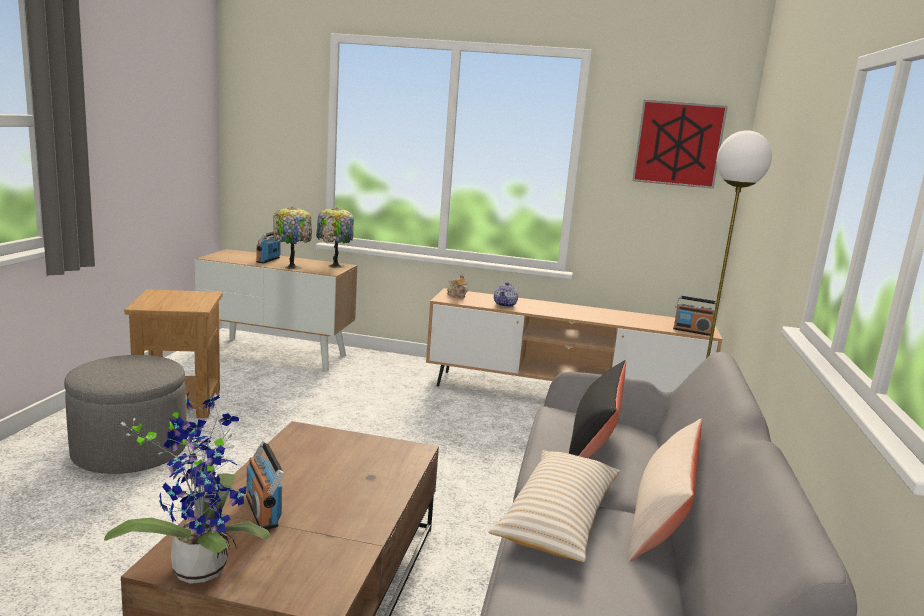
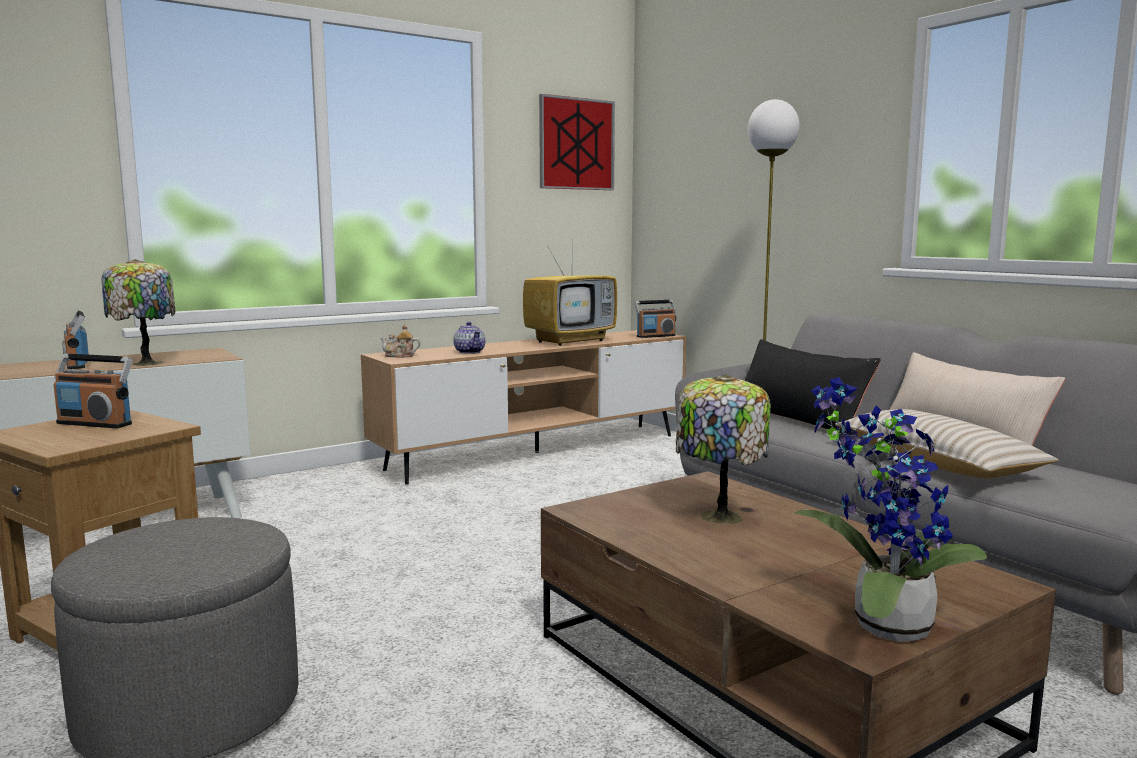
camera: 45 degrees left, 5 degrees down
(263, 511) = (773, 569): radio -> radio (95, 424)
(334, 266) = (198, 352): table lamp -> table lamp (718, 517)
(607, 316) = (571, 341): none -> television

